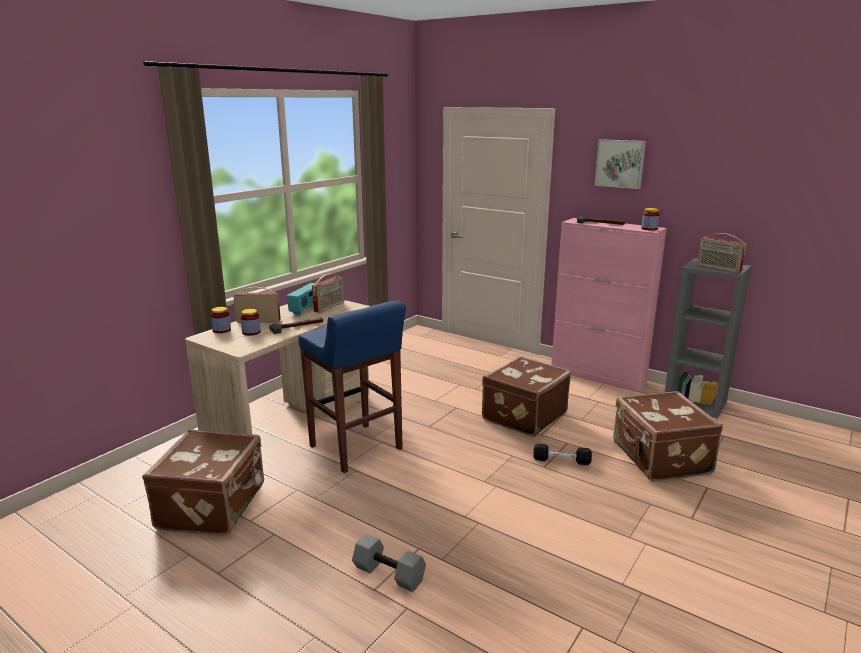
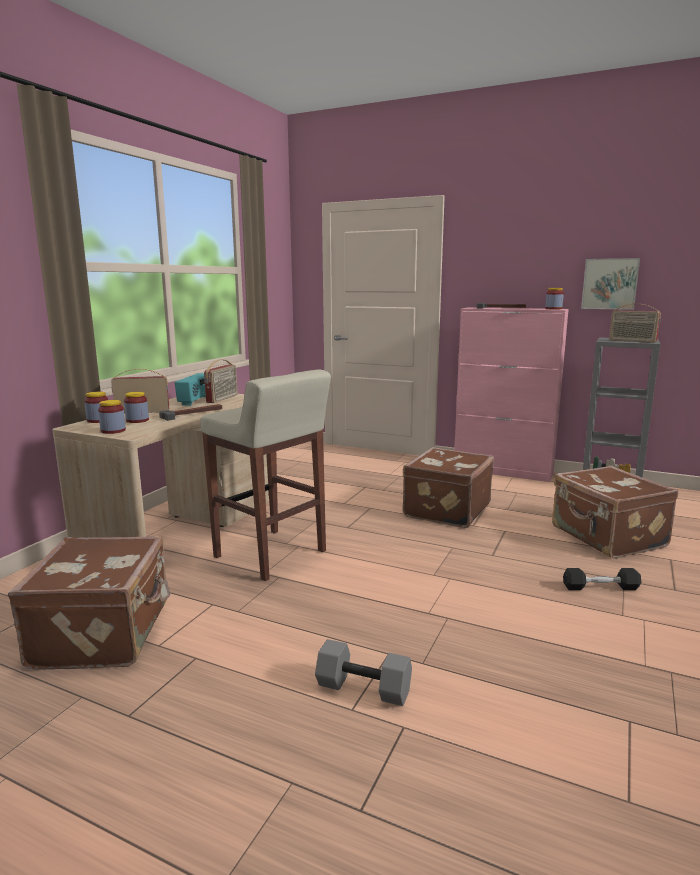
camera: 10 degrees left, 5 degrees down
(229, 344) = (113, 431): none -> jar
(356, 448) = (271, 555): blue stool -> beige stool
(561, 460) = (507, 547): black dumbbell -> black dumbbell (600, 587)
(620, 163) = (516, 247): picture -> picture (610, 284)

